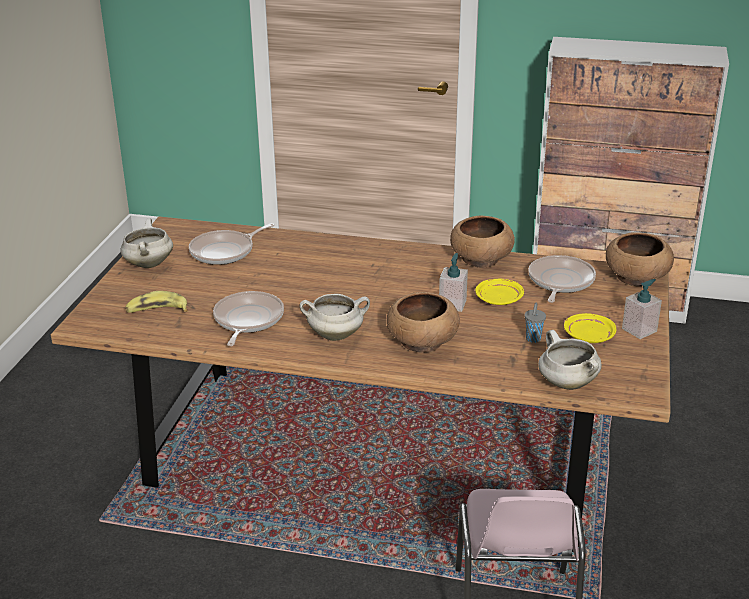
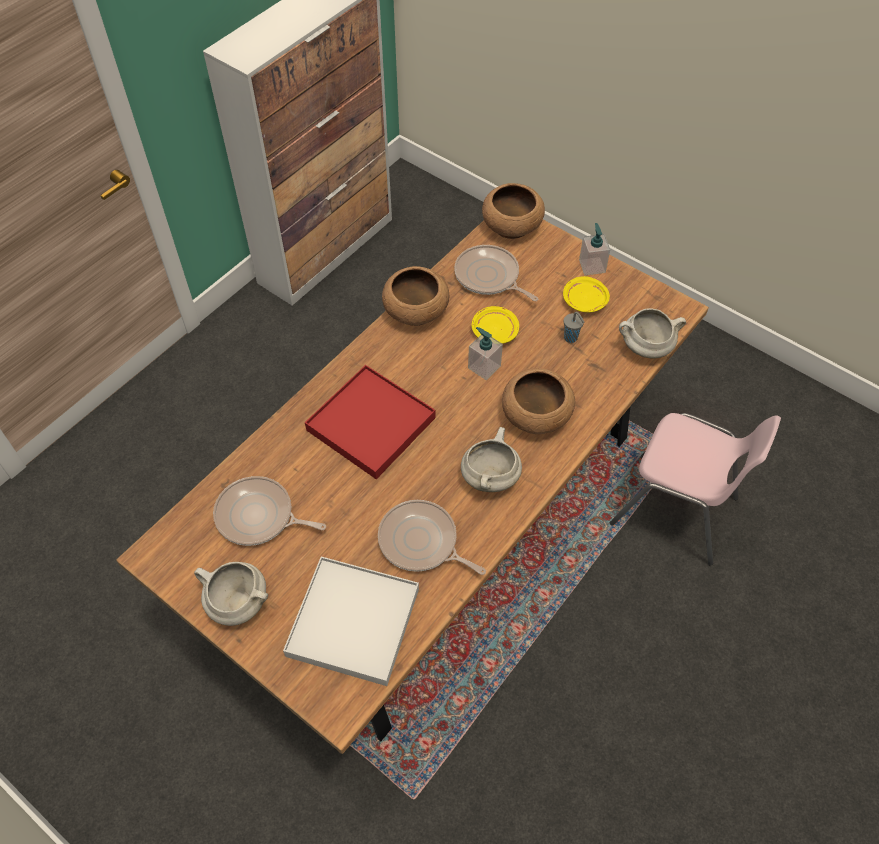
camera: 65 degrees left, 25 degrees up
(157, 311) = (353, 622): banana -> white tray
(225, 251) = (258, 516): frying pan -> frying pan turned 120 degrees clockwise
(345, 270) = (371, 424): none -> red tray

